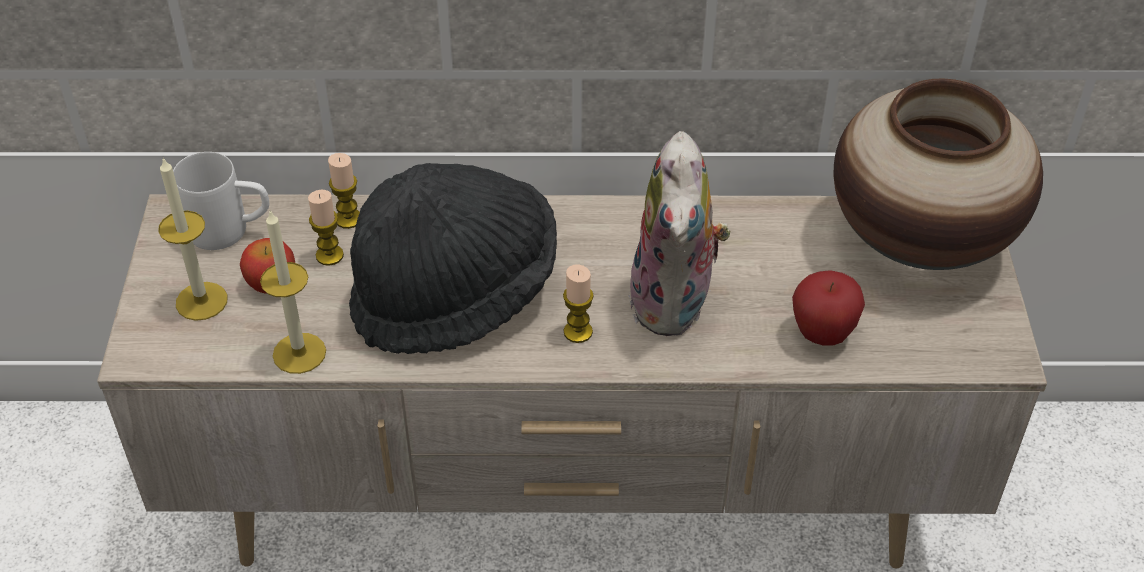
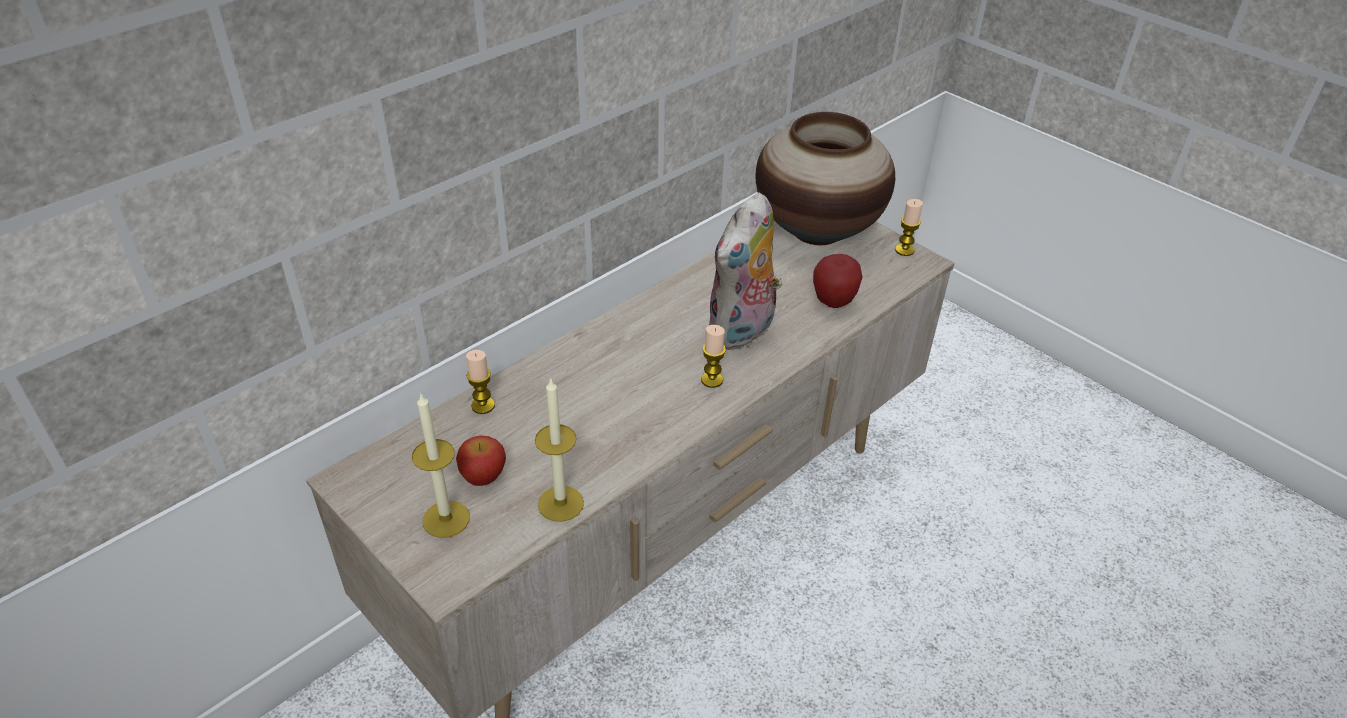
camera: 45 degrees left, 5 degrees down
(231, 231) = (407, 463): white mug -> none
(329, 255) = (500, 434): candle -> candle (904, 250)
(455, 294) = (613, 405): black hat -> none
(676, 303) = (742, 332): plush toy -> plush toy turned 75 degrees clockwise

